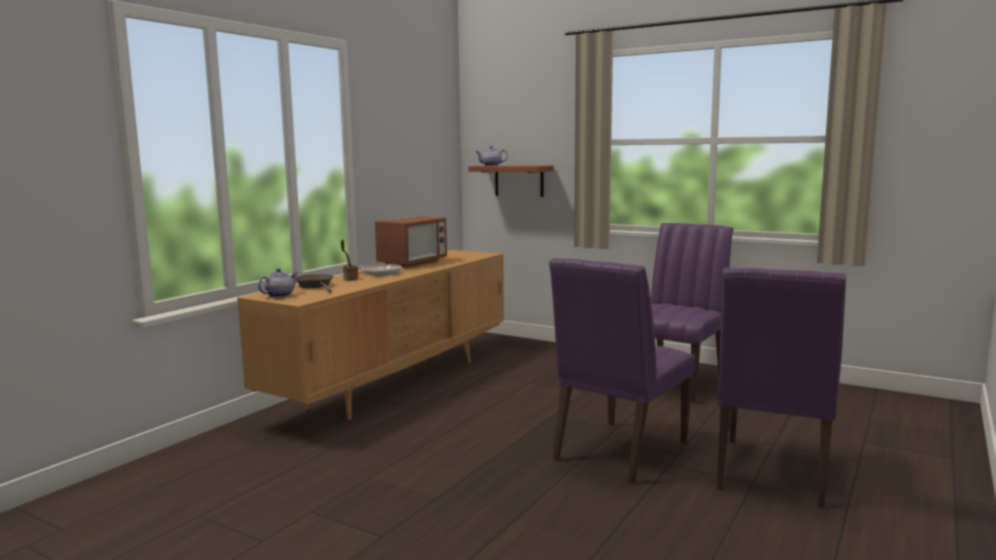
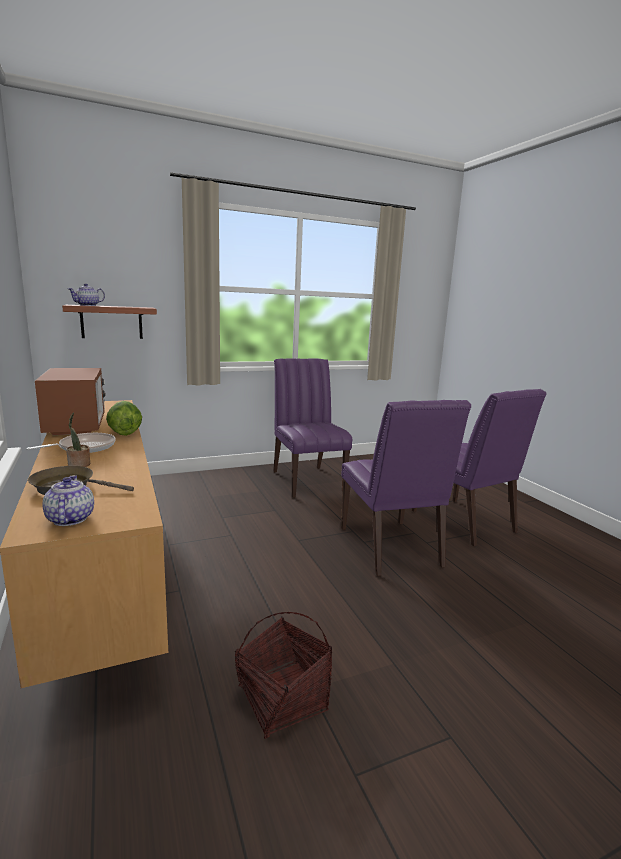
camera: 55 degrees left, 5 degrees up
(349, 471) = (281, 699): none -> basket
(423, 270) = (125, 433): none -> lettuce

